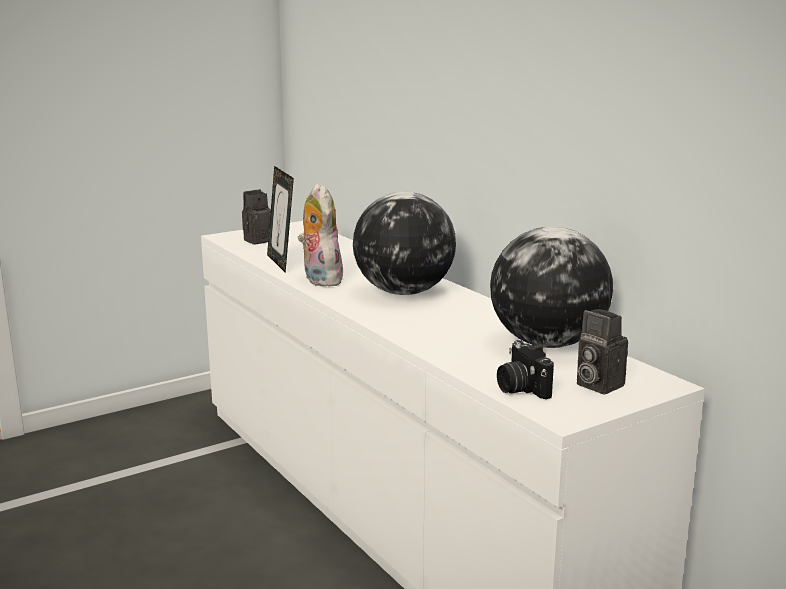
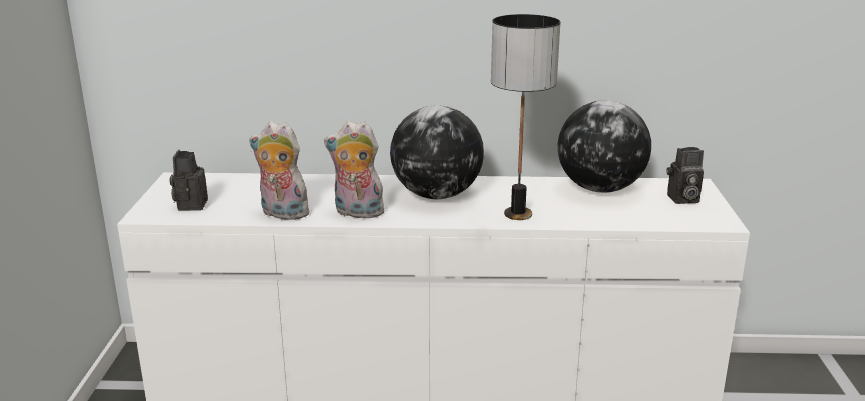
camera: 55 degrees left, 5 degrees up
(281, 263) = (282, 214): picture frame -> plush toy
(412, 326) = (517, 214): none -> table lamp
(520, 388) = (668, 219): camera -> none

